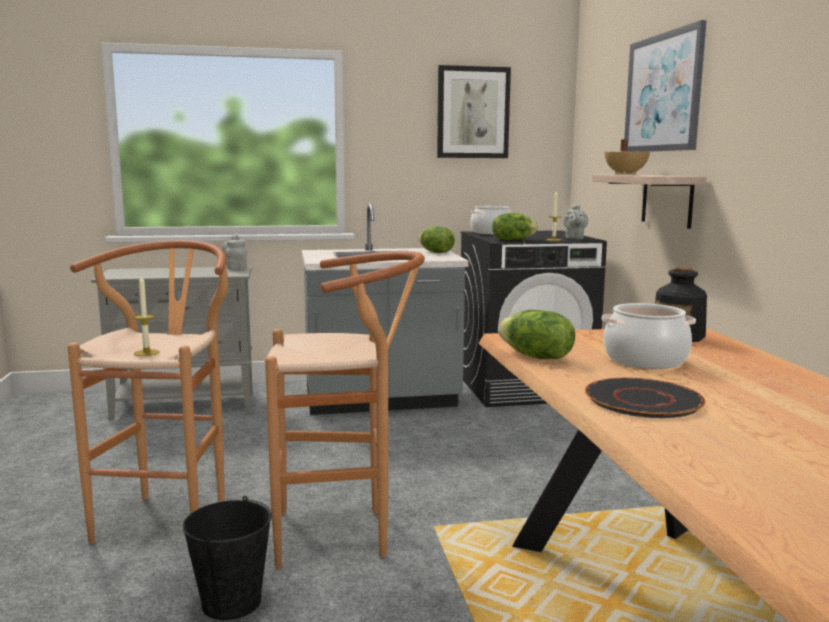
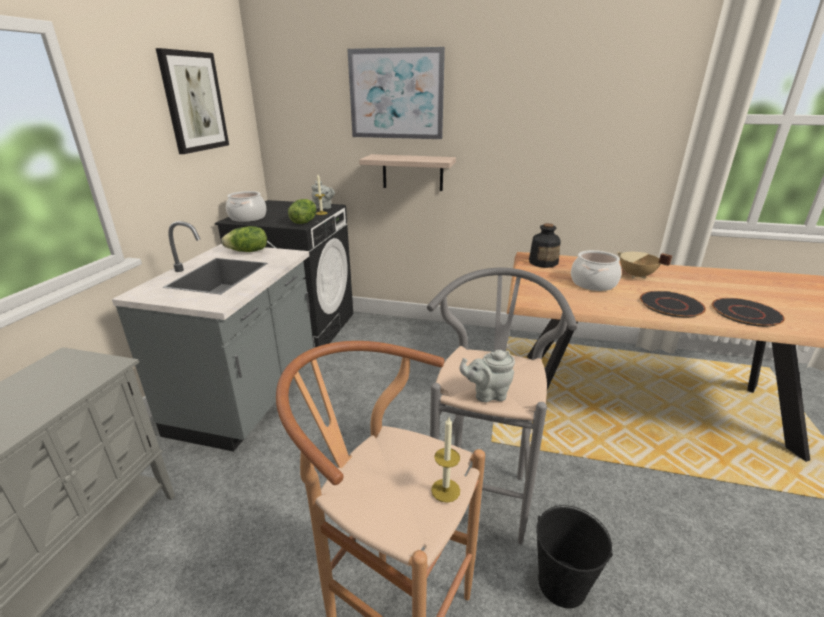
camera: 65 degrees left, 15 degrees up
(235, 268) = (59, 359): grey teapot -> grey teapot (487, 394)
(344, 535) = (483, 490): brown stool -> grey stool
(535, 357) = (580, 307): lettuce -> none
(624, 174) = (385, 157): beige cooking pot -> beige cooking pot (636, 276)
(716, 450) = (746, 313): none -> black plate

